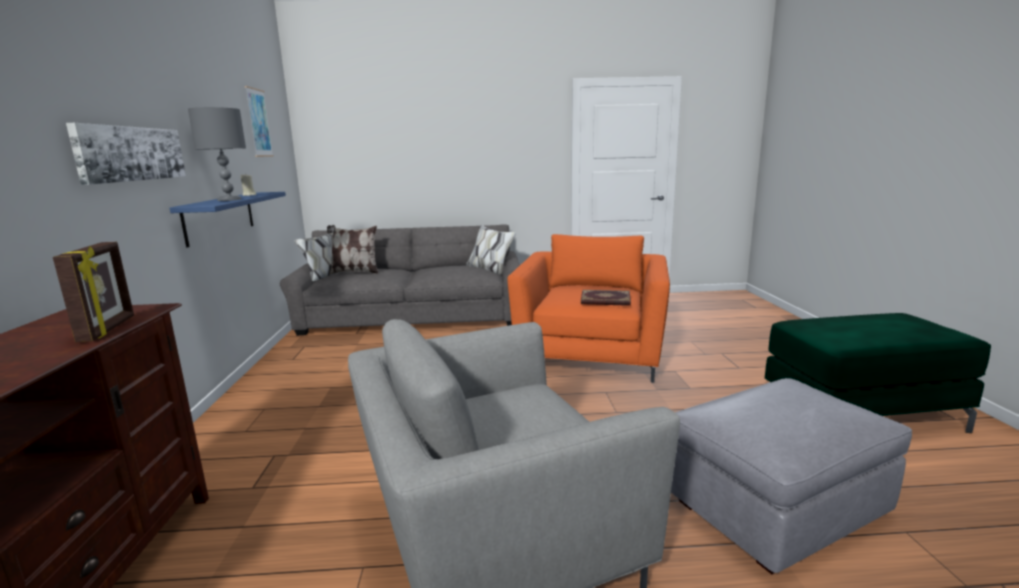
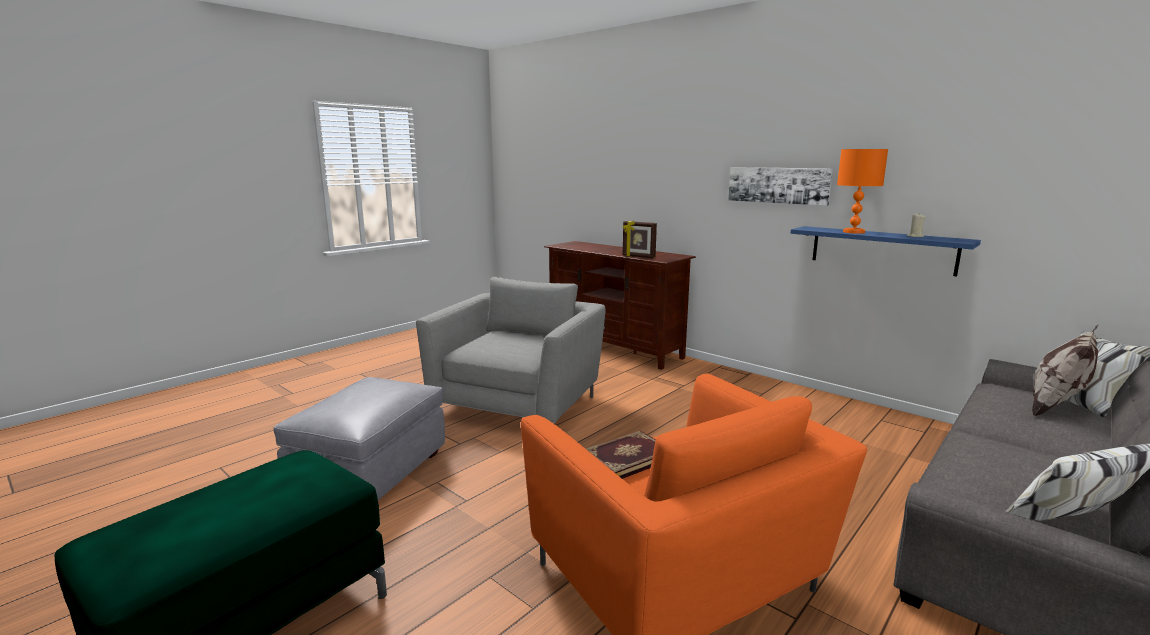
camera: 135 degrees right, 0 degrees up
(229, 199) = (853, 232): grey table lamp -> orange table lamp
(259, 123) = (1067, 152): picture -> none

